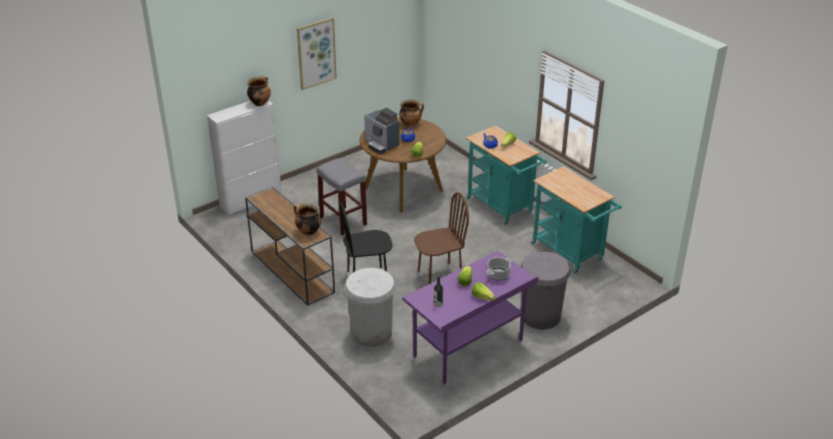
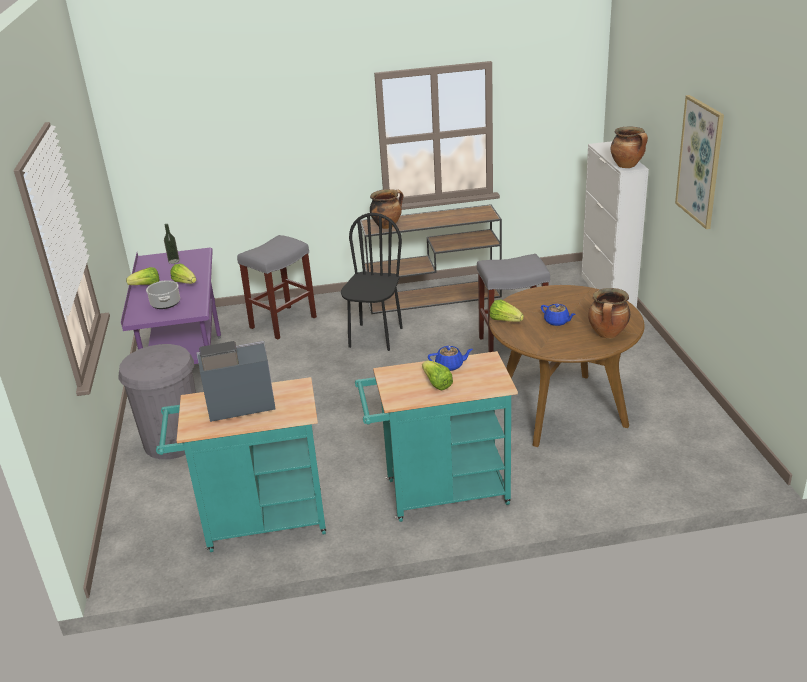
camera: 120 degrees right, 5 degrees down
(371, 333) = (283, 322): white trash can -> grey stool
(381, 145) = (554, 298): coffee machine -> coffee machine (238, 405)
(439, 276) = (329, 386): brown chair -> none

